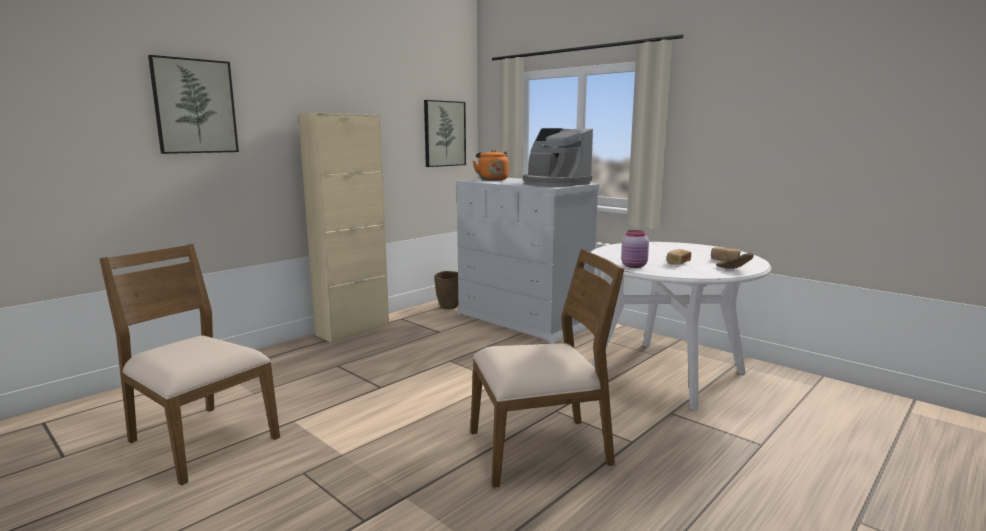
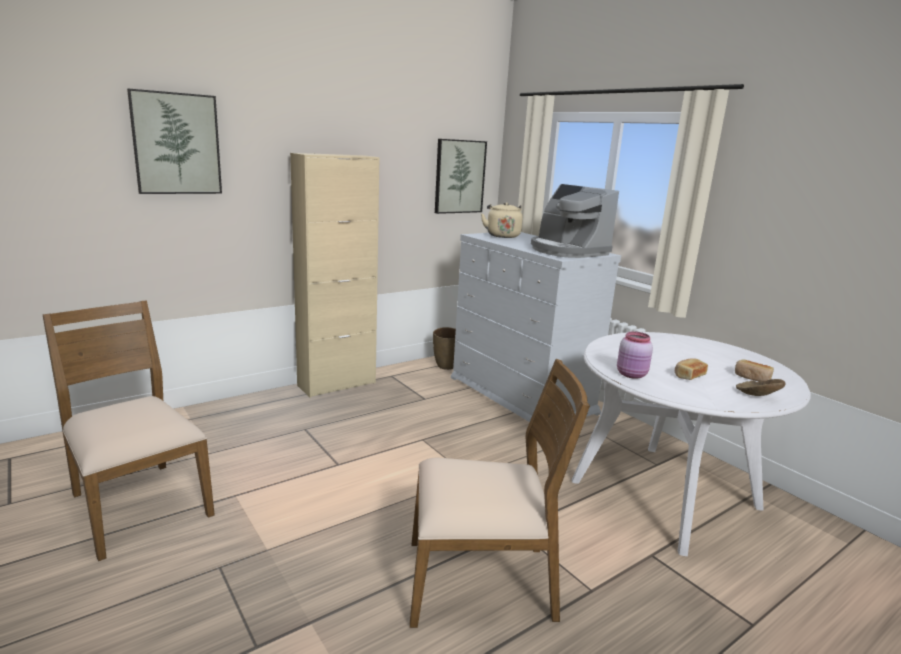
camera: 10 degrees right, 5 degrees up
(492, 179) = (502, 235): orange kettle -> beige kettle

